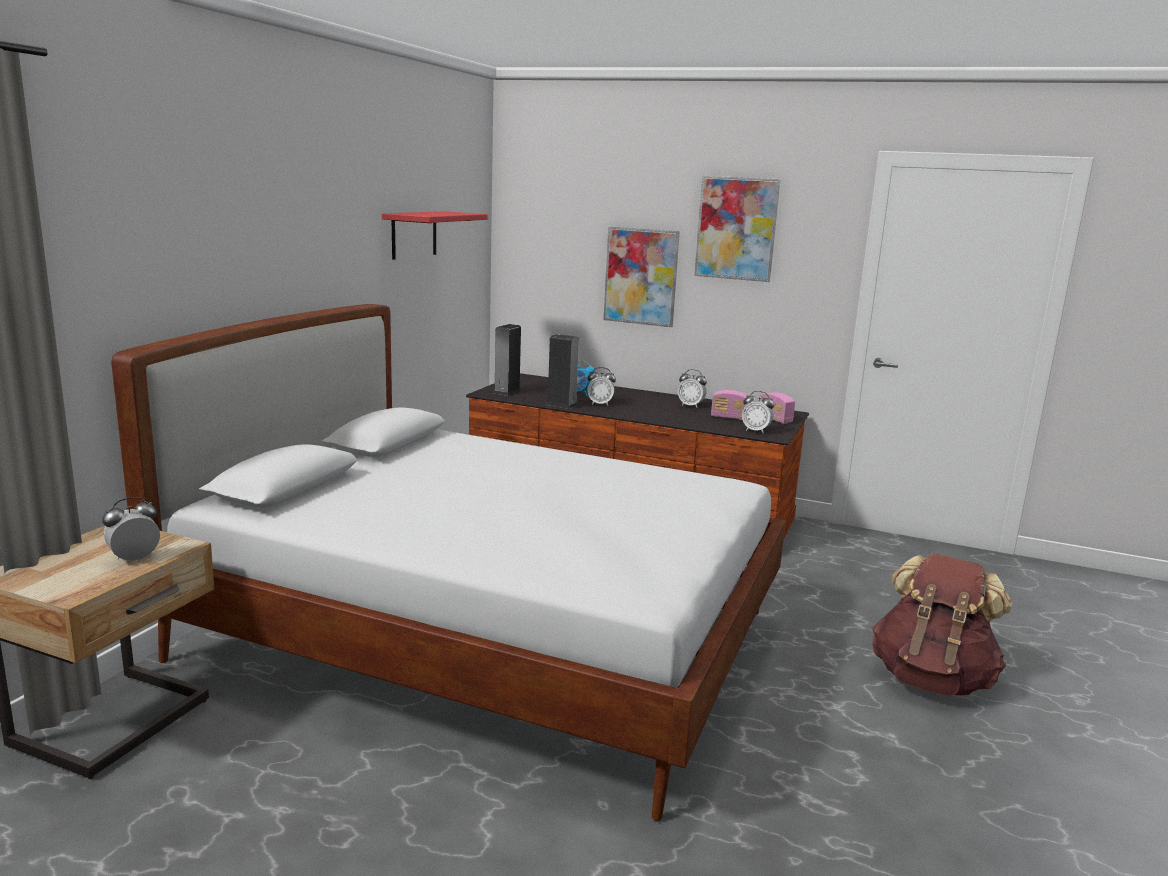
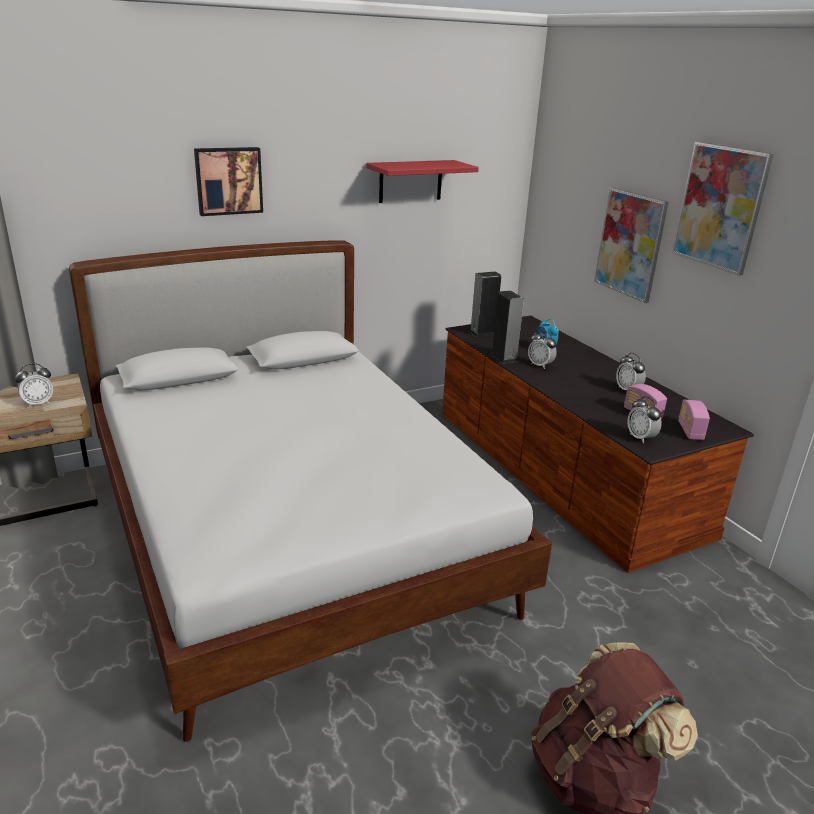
camera: 40 degrees right, 10 degrees up
(134, 558) = (38, 403): alarm clock -> alarm clock turned 150 degrees clockwise
(268, 234) = (228, 180): none -> picture

